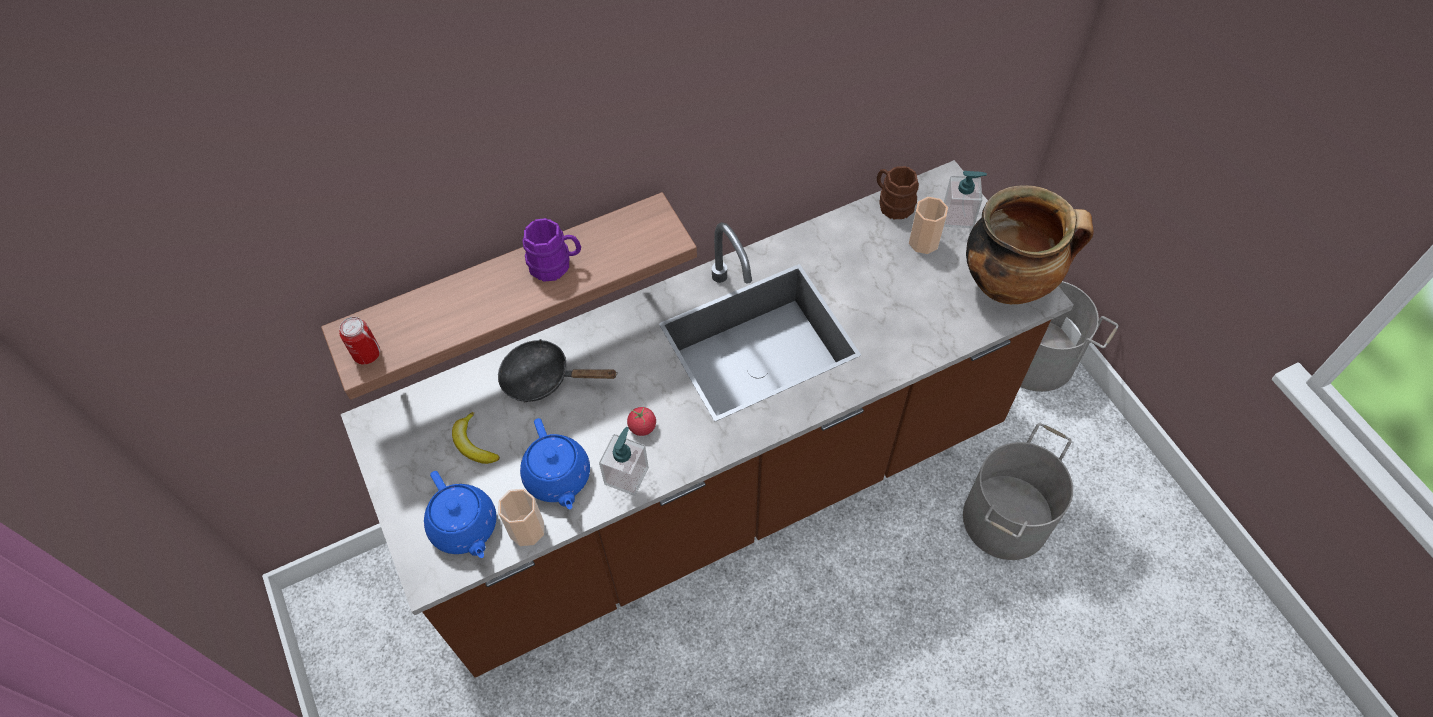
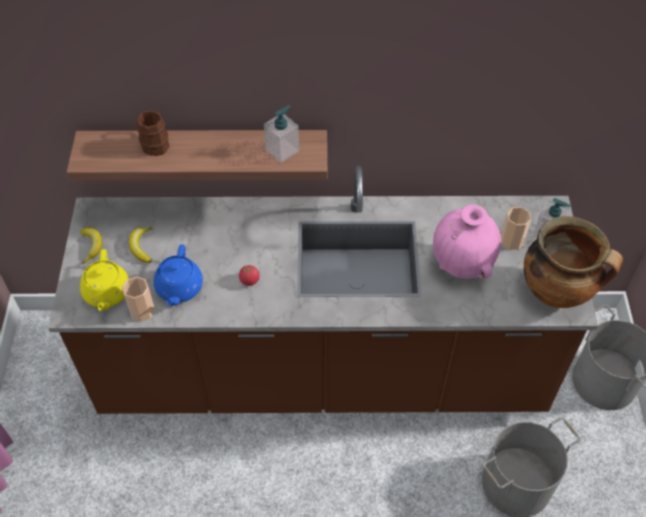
camera: 25 degrees right, 5 degrees down
(367, 354) = (91, 156): can -> none
(404, 472) = (92, 246): none -> banana
(465, 527) = (107, 293): blue teapot -> yellow teapot
(543, 378) = (206, 225): black frying pan -> none
(556, 265) = (232, 148): purple mug -> none
(626, 475) = (221, 305): soap dispenser -> soap dispenser (282, 150)
(885, 296) = (462, 265): none -> pink vase
(892, 204) = (504, 207): brown mug -> brown mug (154, 143)

